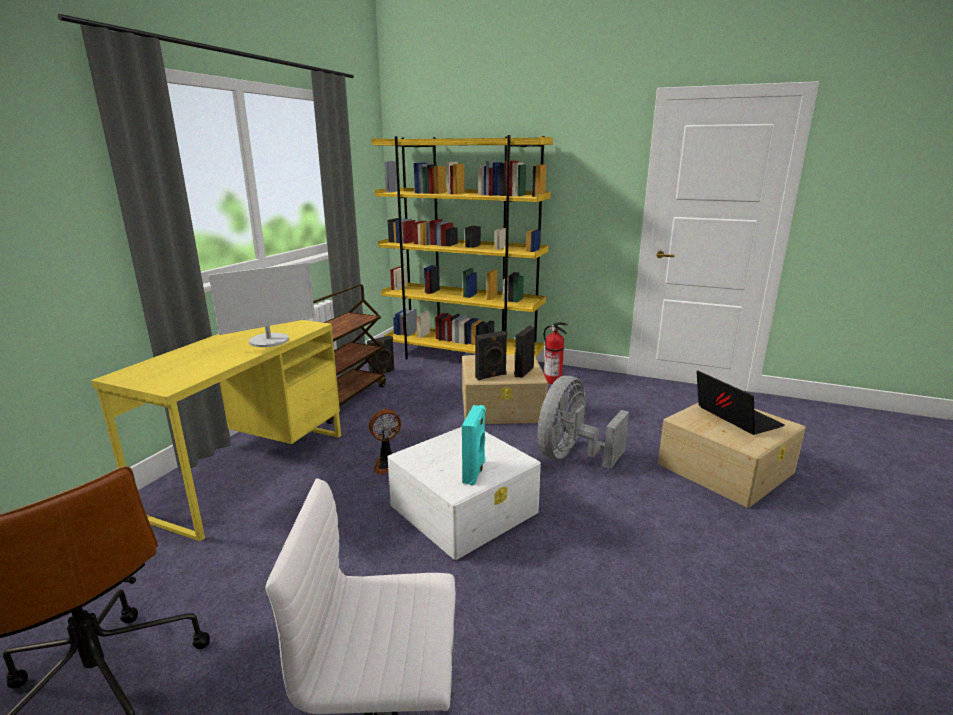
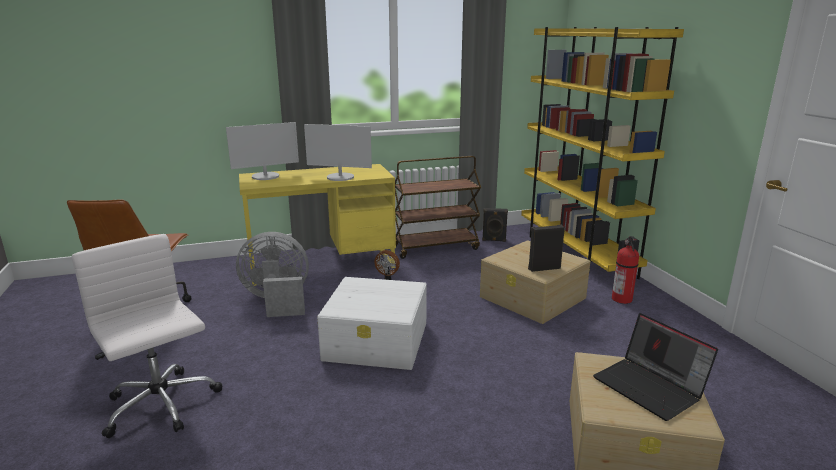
camera: 50 degrees right, 0 degrees up
(155, 369) = (265, 176): none -> monitor
(475, 472) = (362, 307): turquoise speaker -> none
(491, 376) = (510, 261): black speaker -> none
(571, 456) = (510, 354): grey fan -> grey fan (277, 301)
(734, 418) = (650, 387): laptop -> laptop turned 120 degrees clockwise

